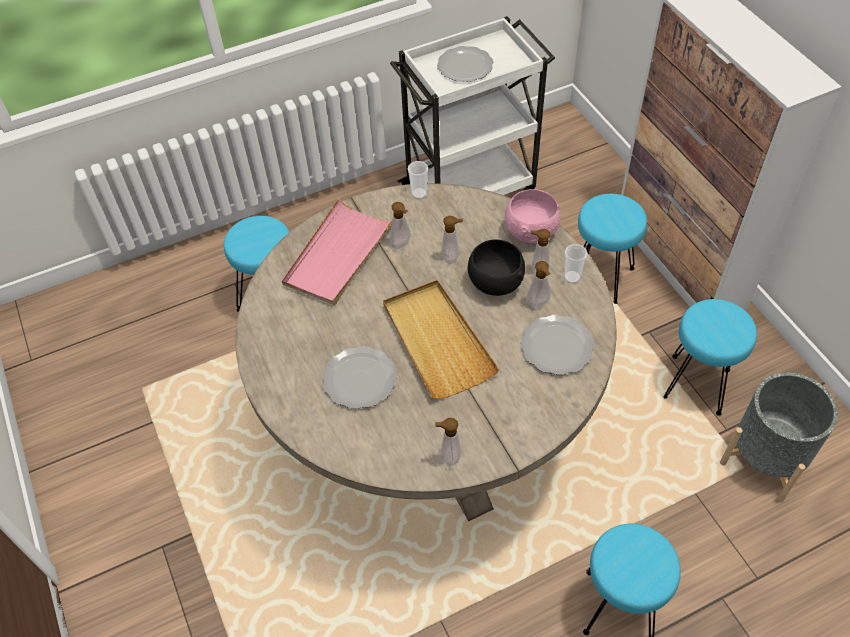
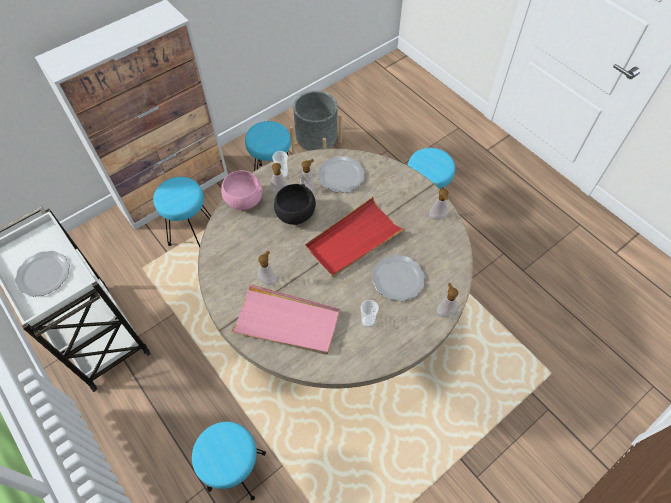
camera: 105 degrees left, 5 degrees up
(419, 194) = (211, 279): cup -> cup (368, 321)
(437, 341) = (353, 240): beige tray -> red tray
(452, 257) = (276, 244): soap dispenser -> soap dispenser (444, 311)

